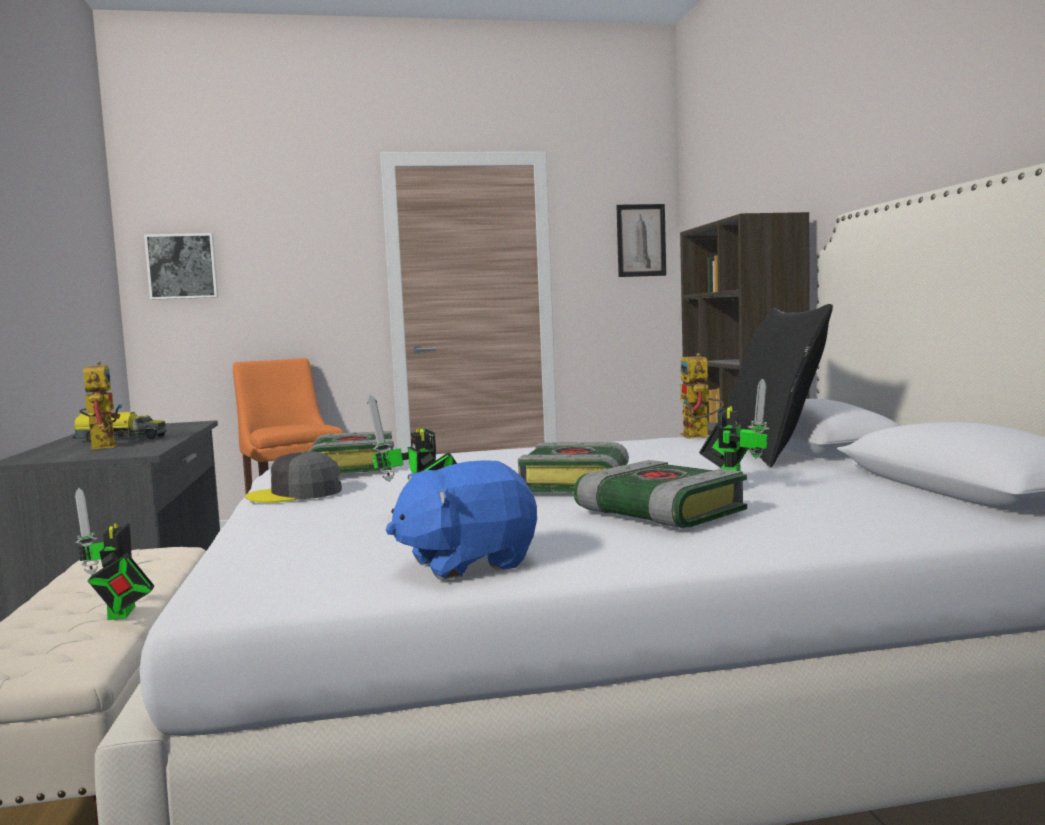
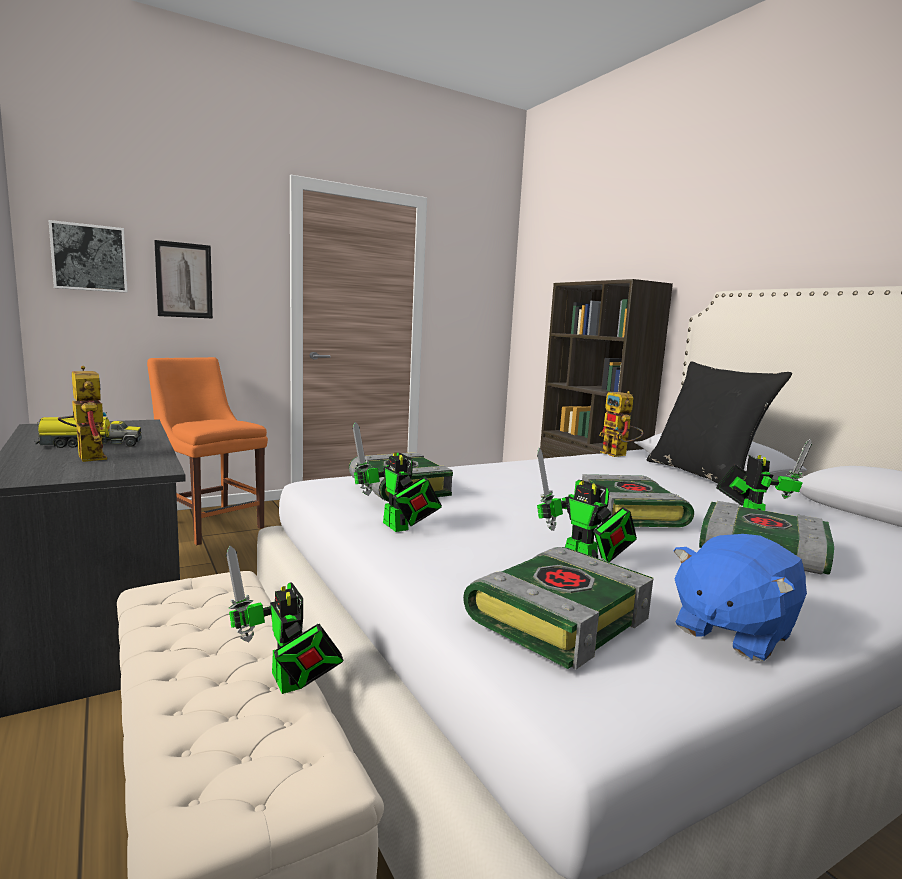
camera: 20 degrees left, 5 degrees up
(296, 494) = (398, 528): grey cap -> toy robot
(313, 548) = (558, 617): none -> book
(641, 240) = (489, 280): picture -> picture (184, 280)

